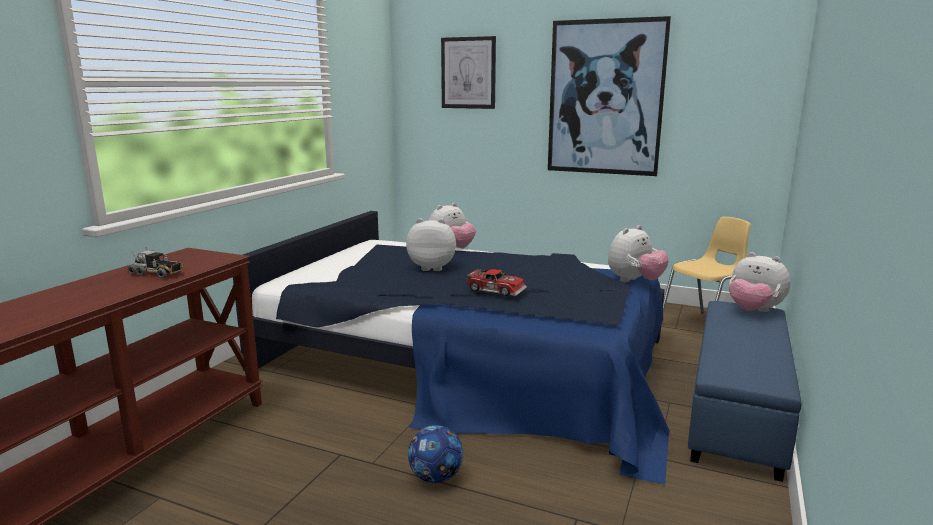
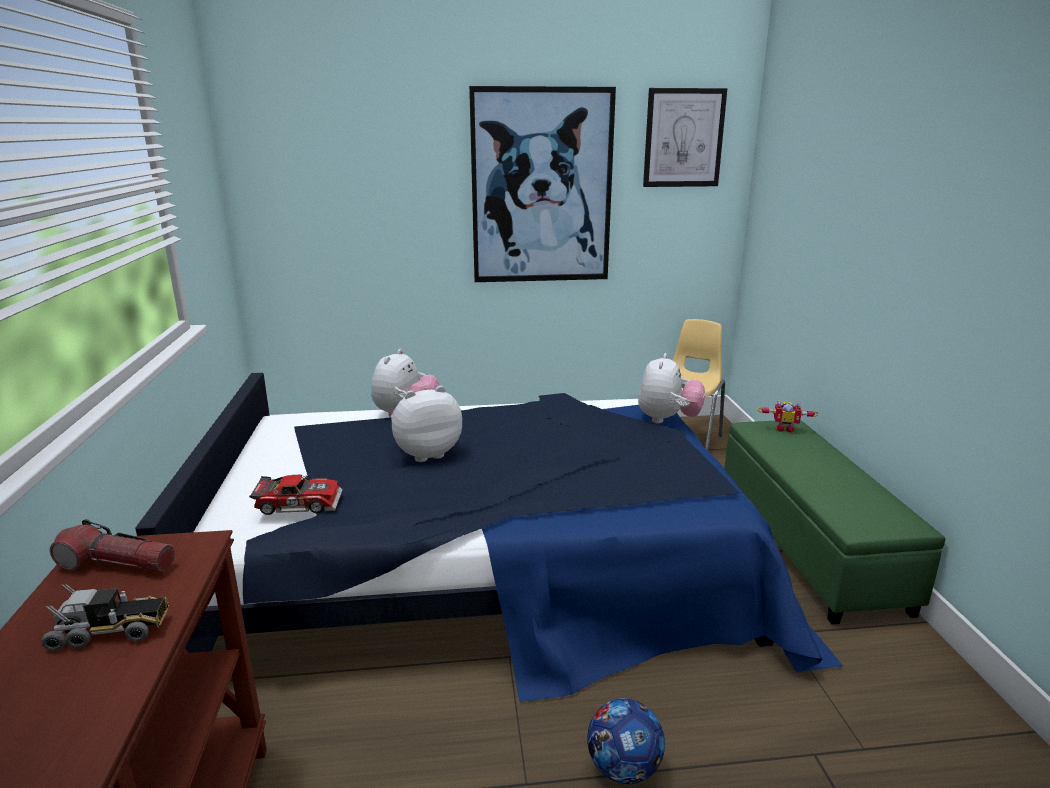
camera: 30 degrees left, 5 degrees up
(189, 256) = (117, 564): none -> flashlight
(468, 73) = (349, 155): picture -> picture (683, 138)
(496, 289) = (556, 473): toy car -> toy car (299, 502)
(734, 411) = (806, 544): blue ottoman -> green ottoman
(753, 311) = (784, 429): plush toy -> toy robot

